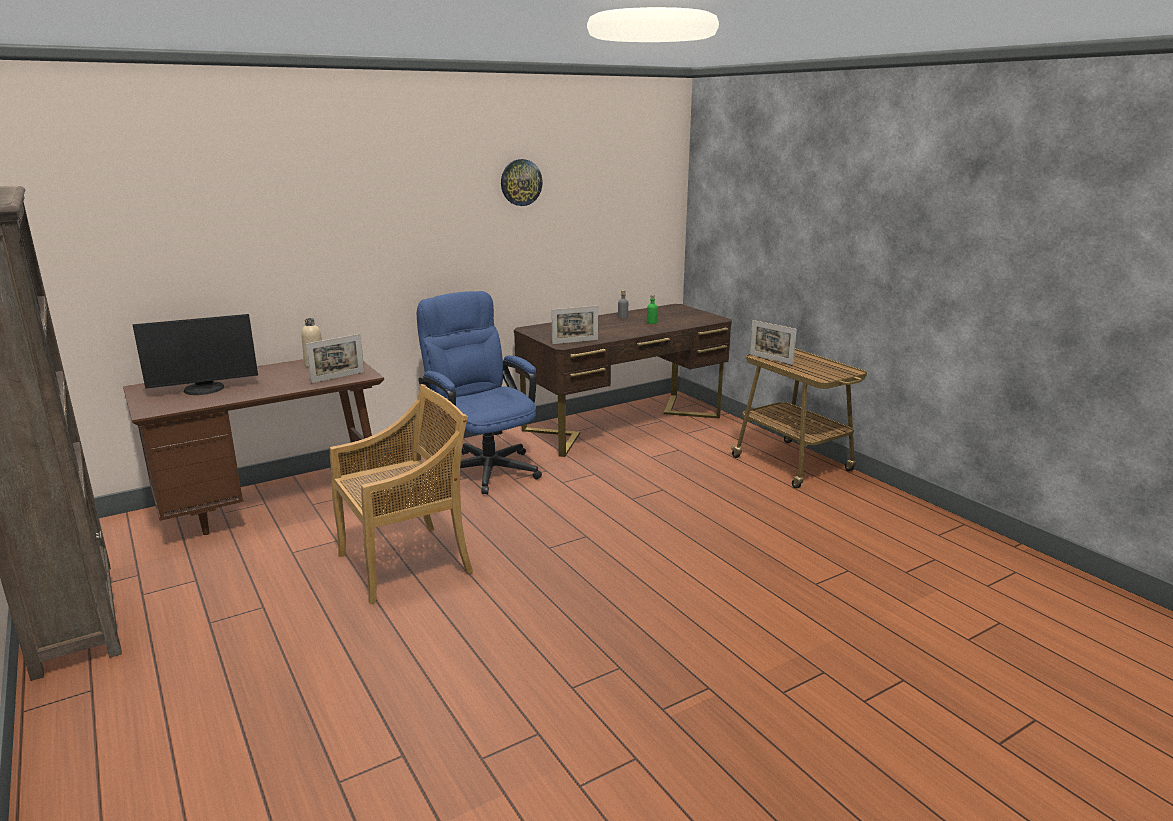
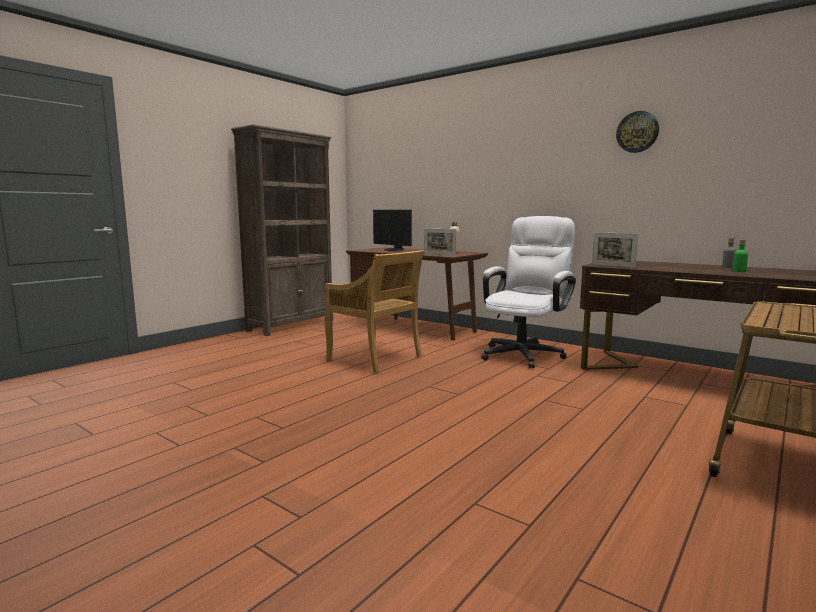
camera: 70 degrees right, 10 degrees down
(484, 466) = (525, 353): blue office chair -> white office chair
(771, 359) = (771, 307): picture frame -> none

